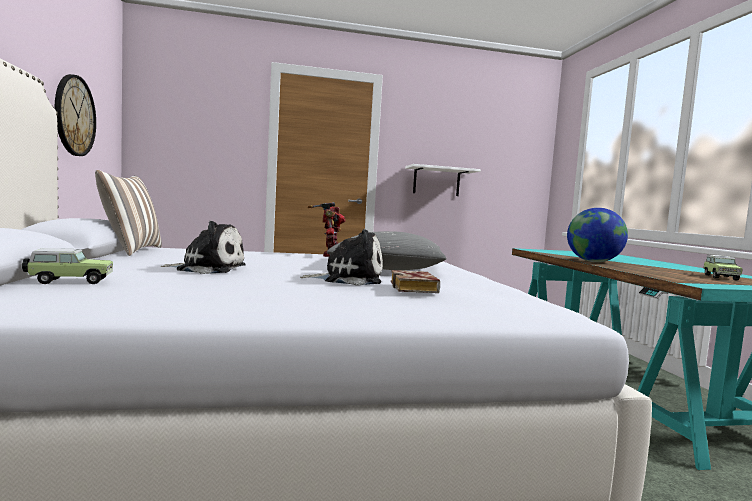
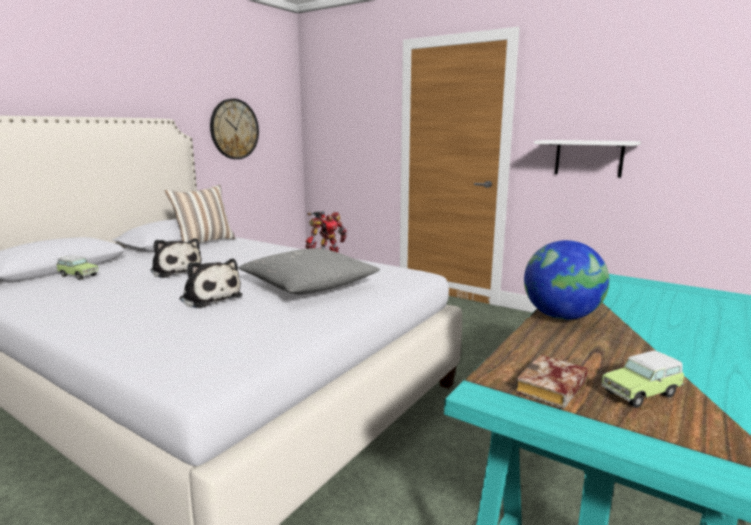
camera: 45 degrees right, 10 degrees up
(416, 288) = (199, 319): book -> book (552, 389)

